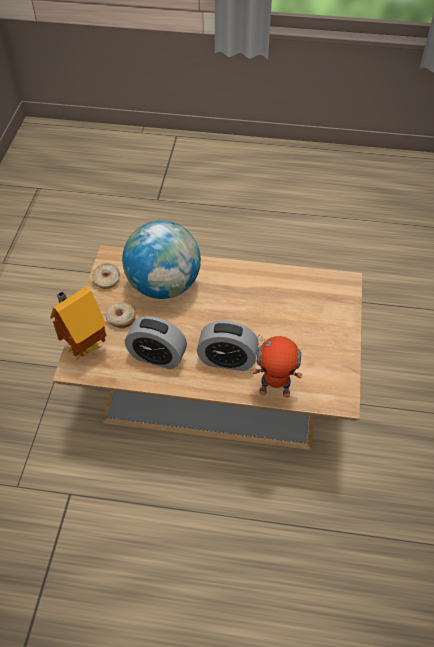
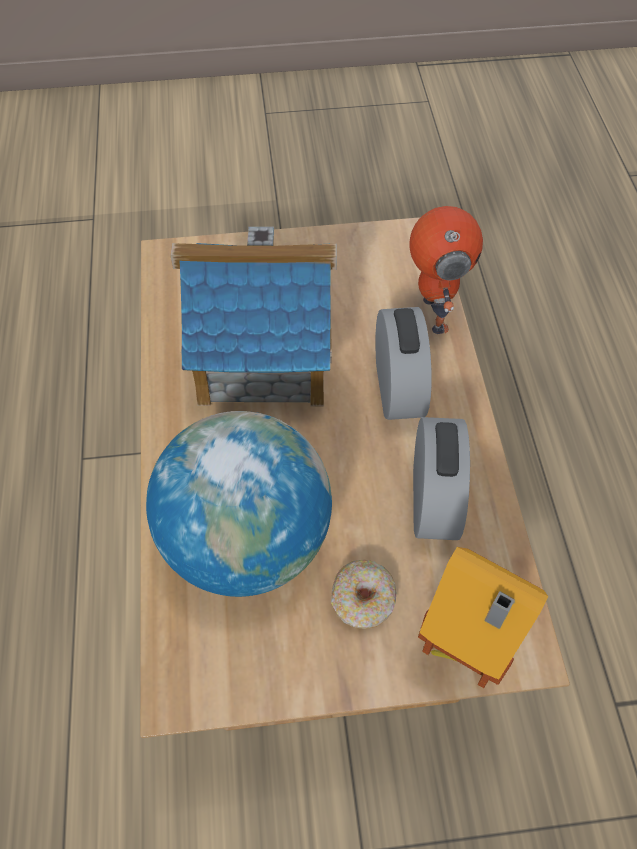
camera: 105 degrees left, 5 degrees up
(107, 280) = (258, 672): donut -> none
(265, 309) = (264, 355): none -> toy house

